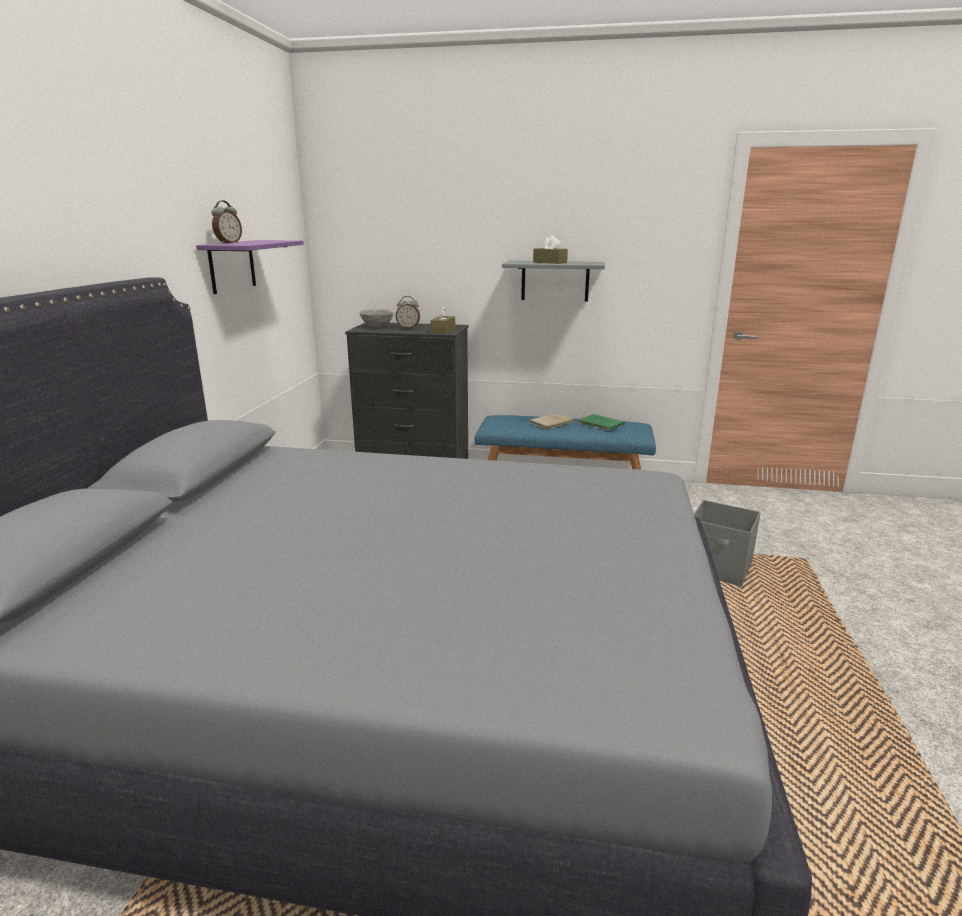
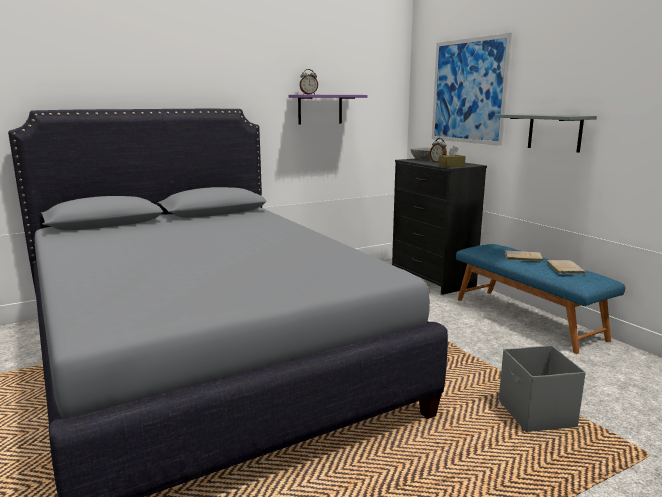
camera: 50 degrees right, 5 degrees down
(420, 232) = (468, 91): none -> picture
(550, 262) = (537, 114): brown tissue box -> none
(600, 424) = (564, 268): green book -> beige book

